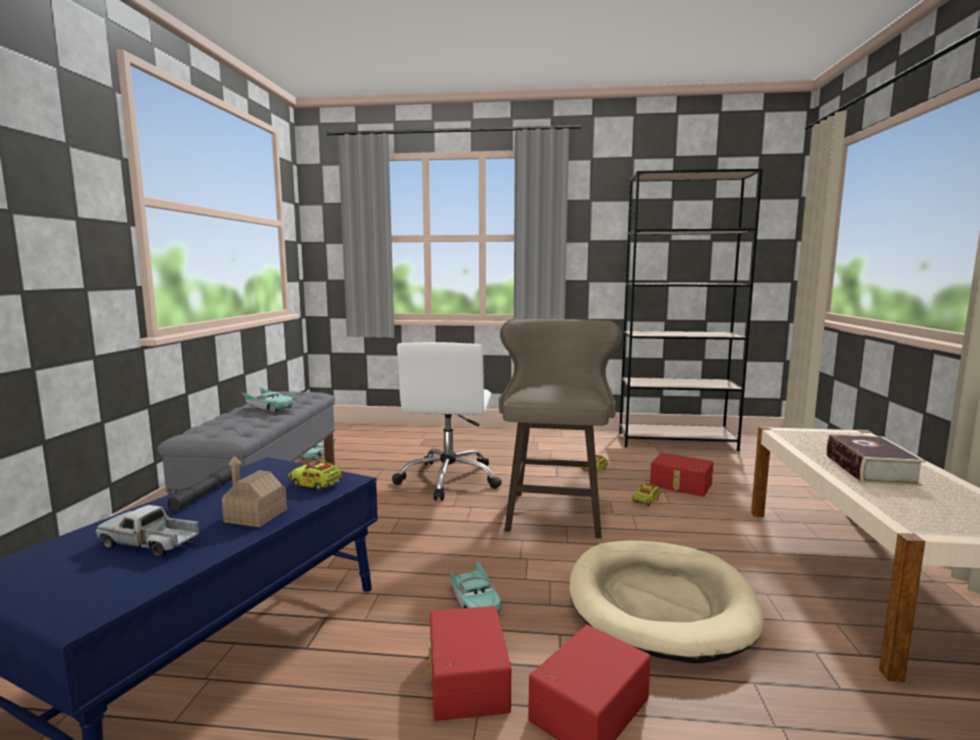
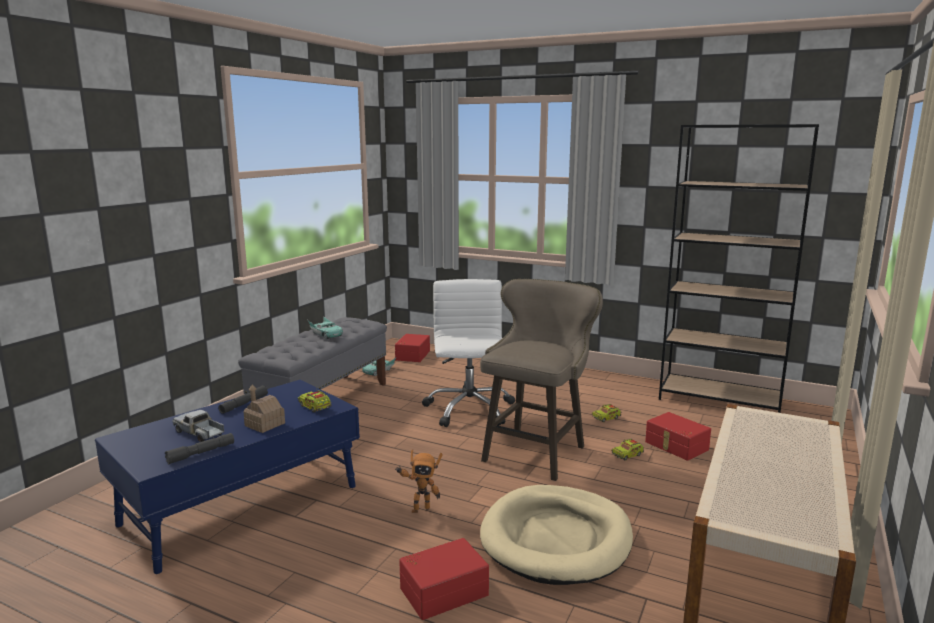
camera: 20 degrees right, 5 degrees up
(170, 573) = (201, 453): none -> grey flashlight
(449, 479) = (469, 409): white office chair -> white office chair turned 150 degrees clockwise
(465, 679) = (378, 556): red storage box -> red storage box (411, 355)
(474, 600) = (419, 508): turquoise toy car -> toy robot
(870, 470) = (765, 462): book -> none

